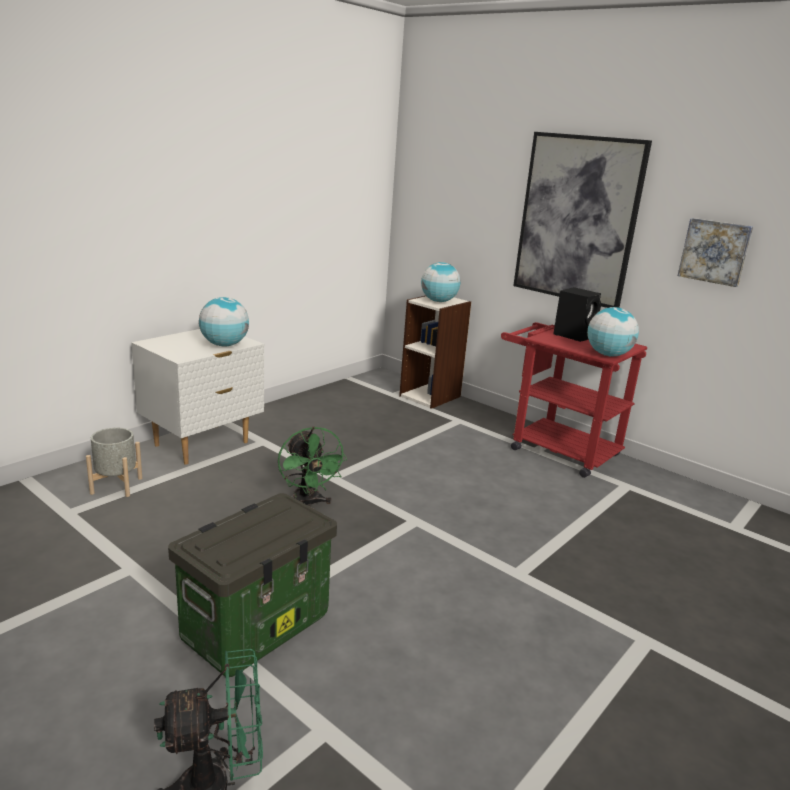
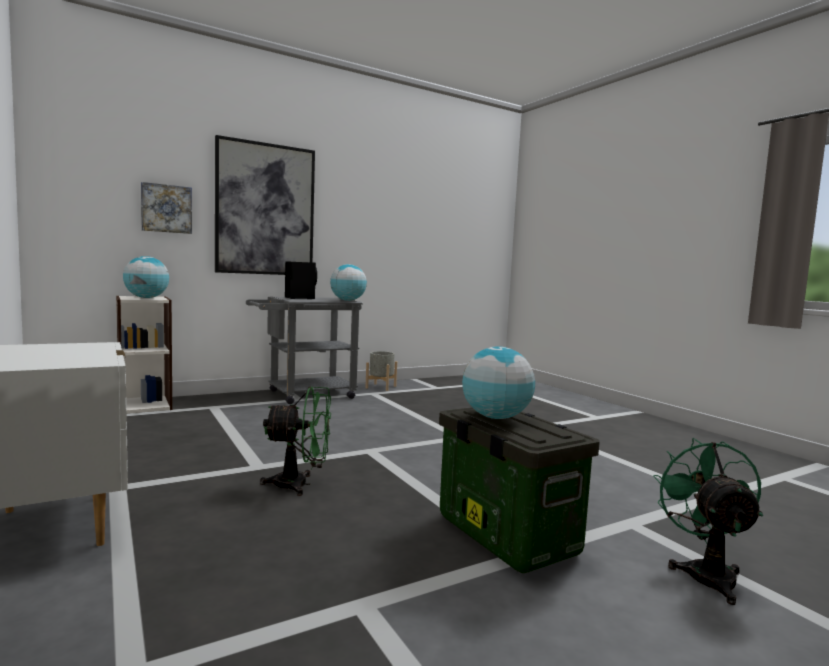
camera: 70 degrees left, 15 degrees down
(116, 486) = (90, 613): grey planter -> grey planter (380, 387)
(224, 345) = (89, 349): globe -> globe (495, 417)
(556, 449) = (304, 395): red cart -> grey cart
(715, 251) = (365, 226): picture -> picture (166, 208)

